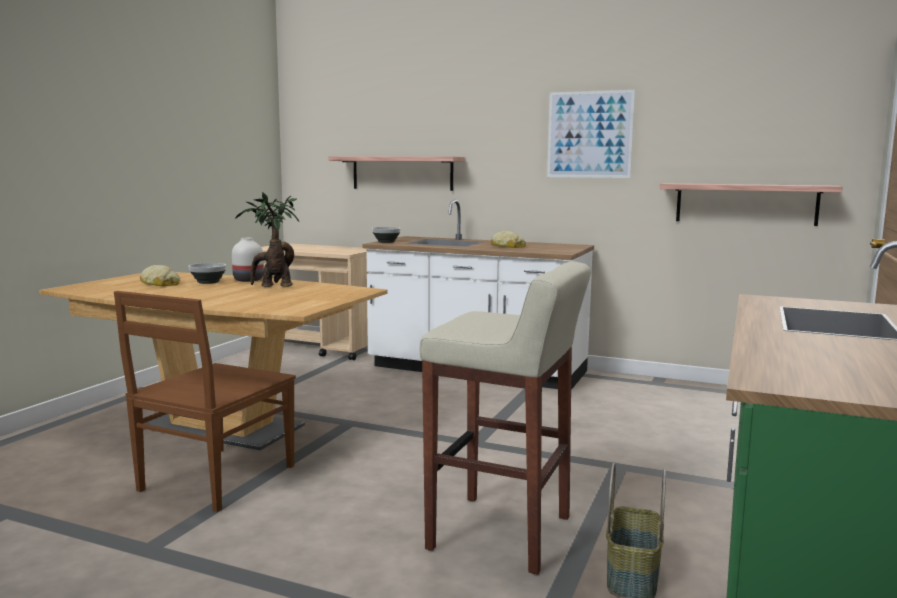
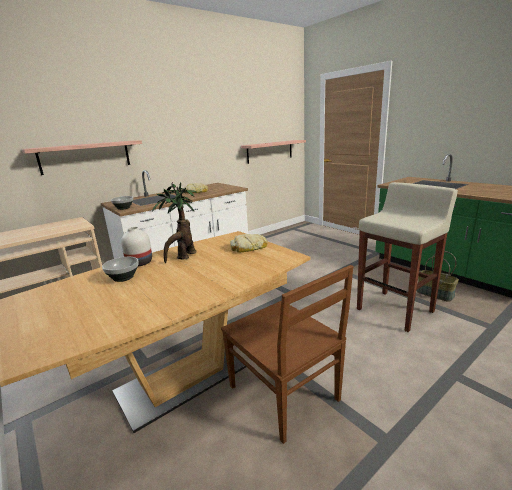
camera: 60 degrees left, 10 degrees up
(160, 283) = (93, 298): bread -> bread (248, 248)
(589, 134) = (205, 122): picture -> none

